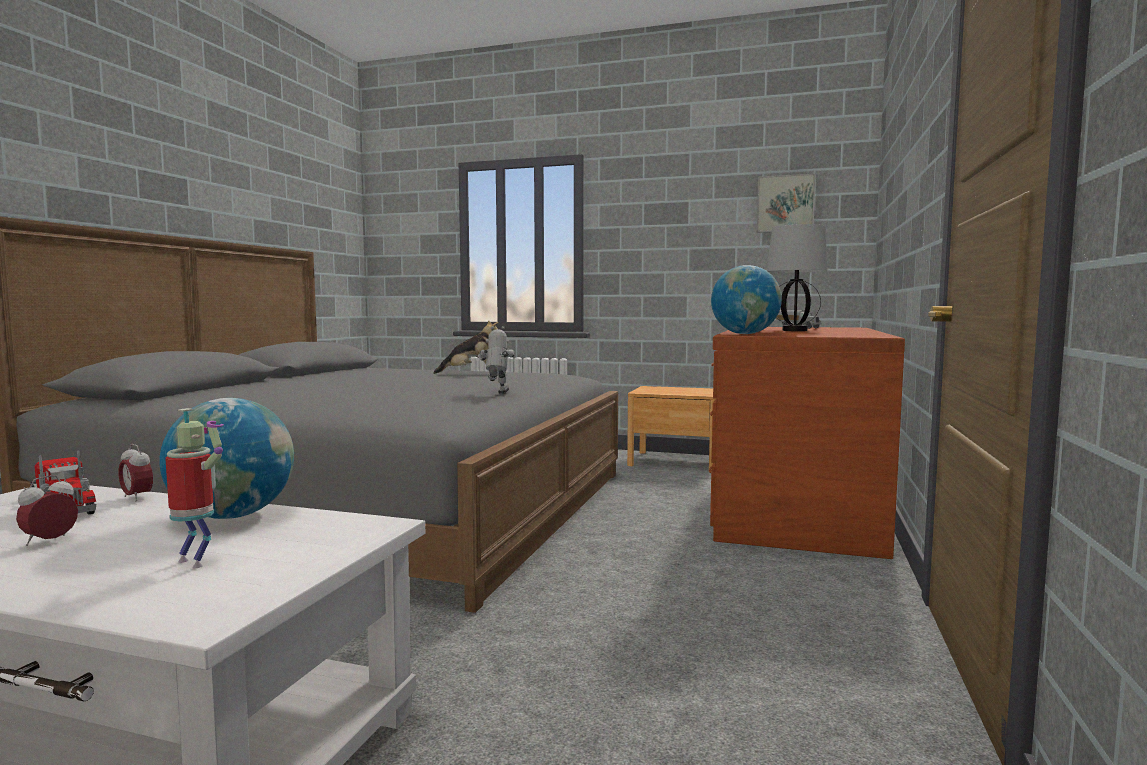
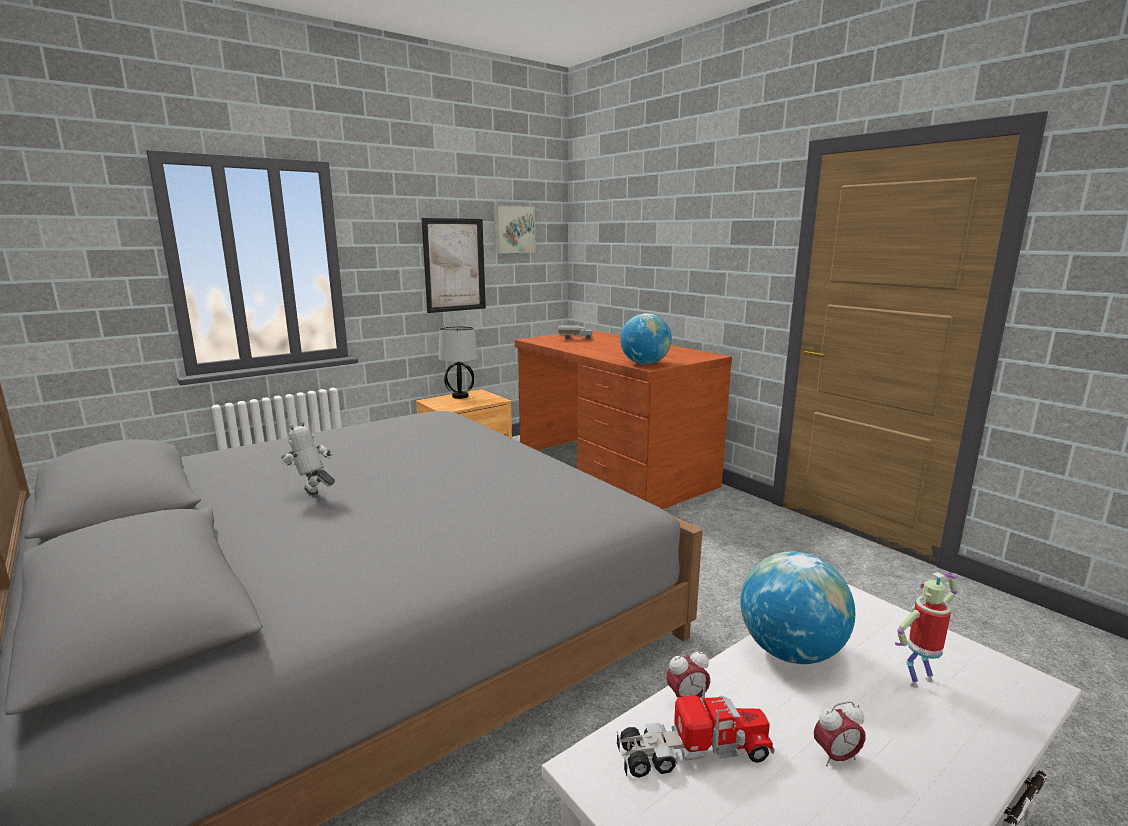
camera: 55 degrees left, 10 degrees up
(50, 541) = (836, 757): alarm clock -> alarm clock turned 75 degrees counterclockwise
(470, 373) = (369, 437): plush toy -> none
(496, 394) = (531, 459): toy robot -> toy robot (314, 497)
(703, 246) = (454, 265): none -> picture
(794, 330) = (612, 347): table lamp -> table lamp (459, 396)

